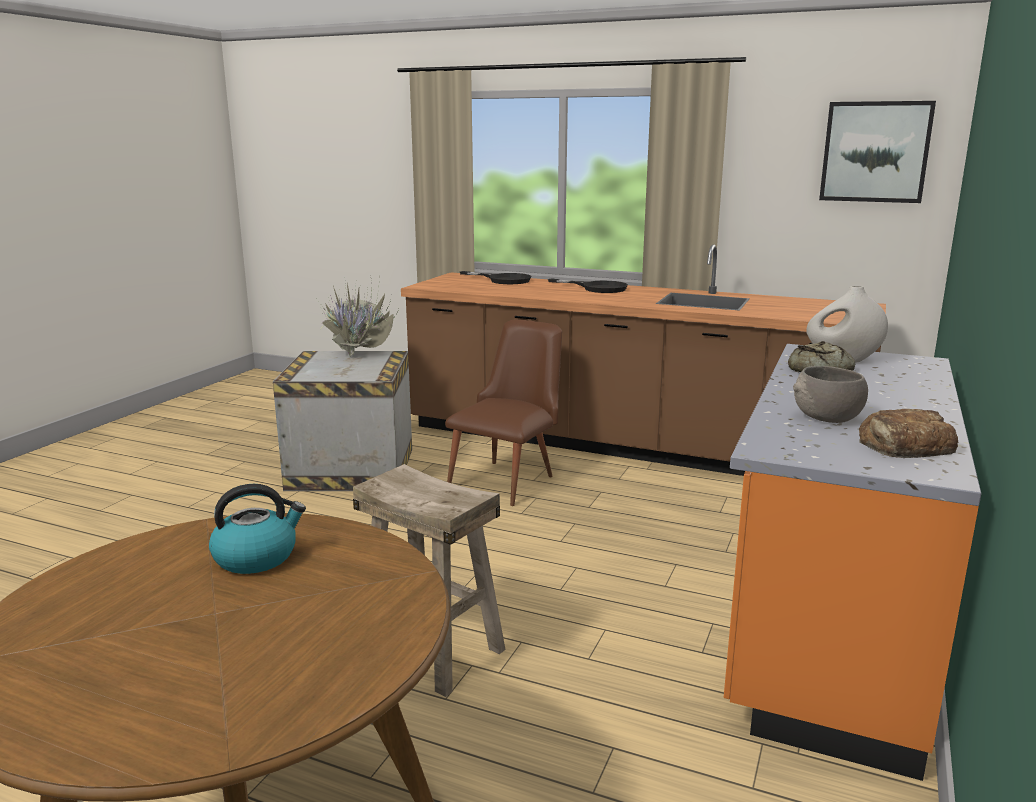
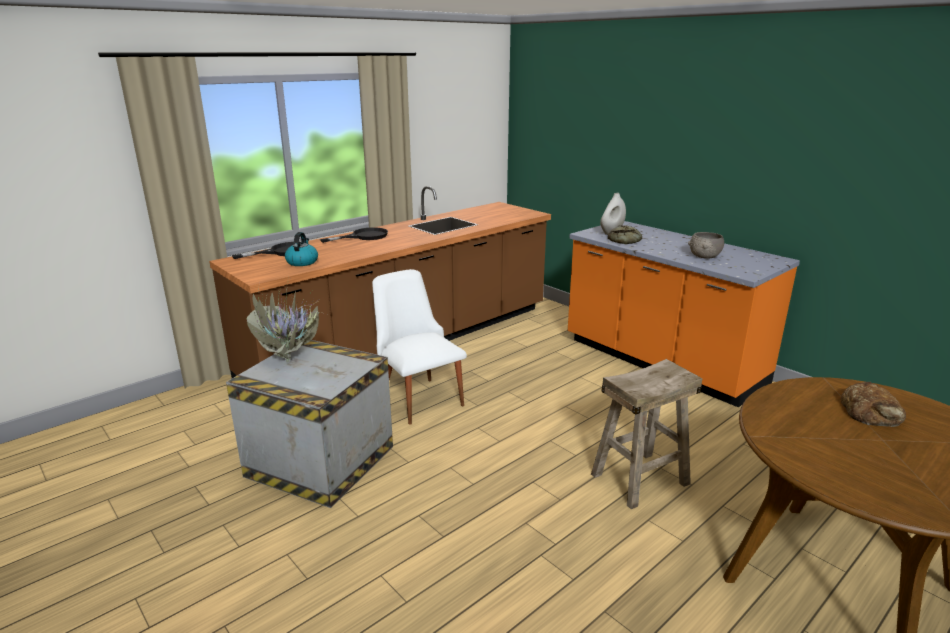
camera: 65 degrees left, 5 degrees up
(257, 557) = (810, 422): kettle -> kettle (302, 262)
(509, 479) = (418, 396): brown chair -> white chair
(875, 152) = (474, 112): picture -> none
(904, 445) = (746, 255): bread -> bread (871, 412)

